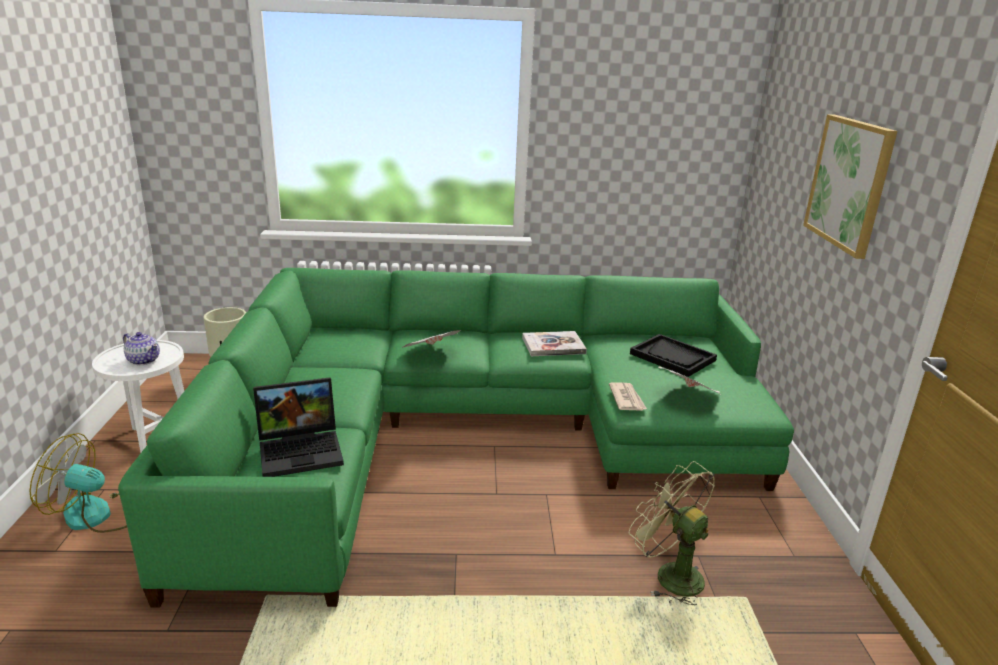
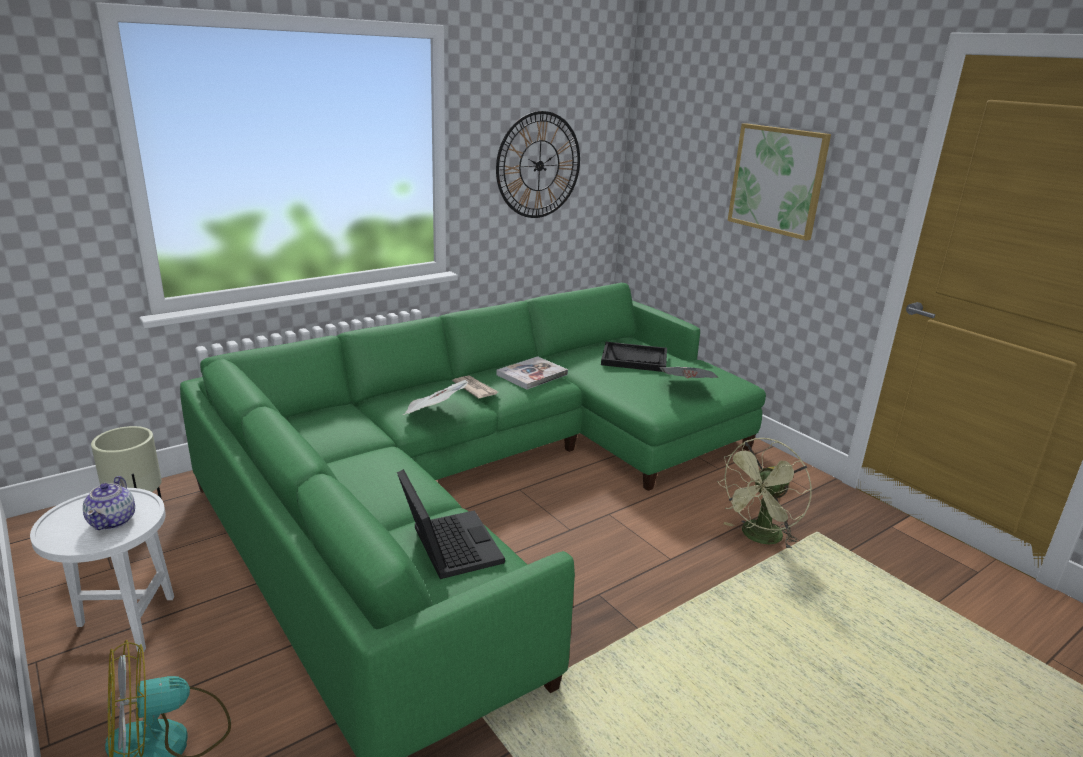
camera: 35 degrees left, 0 degrees up
(144, 360) = (113, 521): teapot -> teapot turned 90 degrees clockwise
(302, 450) = (447, 546): laptop -> laptop turned 60 degrees counterclockwise
(627, 399) = (644, 403): newspaper -> newspaper (475, 389)
(636, 147) = (539, 165): none -> wall clock
(669, 574) = (758, 538): green fan -> green fan turned 60 degrees counterclockwise

